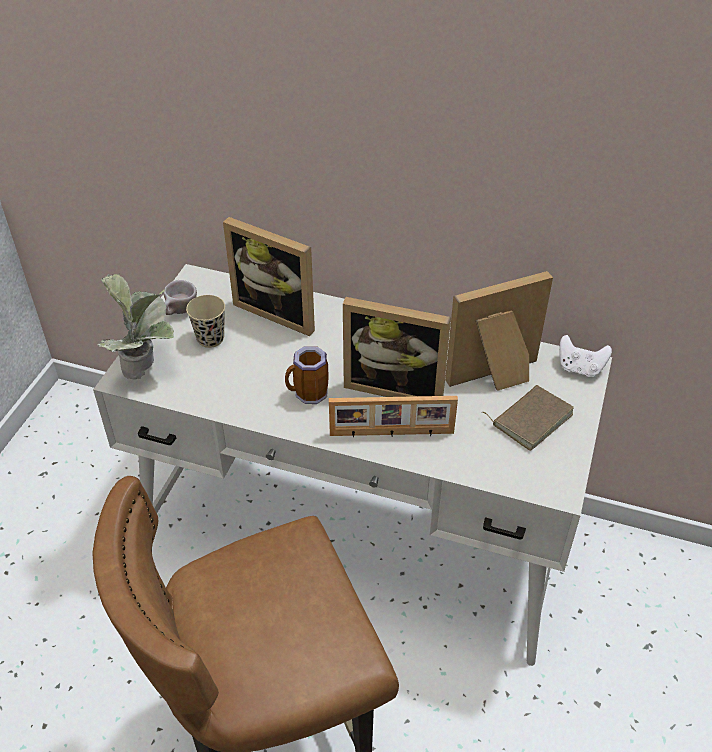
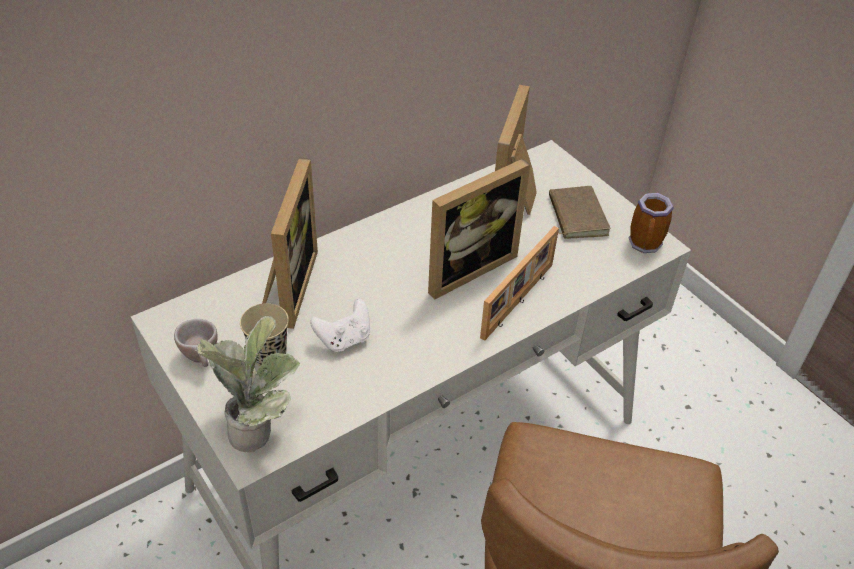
camera: 55 degrees left, 0 degrees up
(279, 311) = (287, 286): picture frame -> picture frame turned 60 degrees counterclockwise
(308, 395) = (421, 327): mug -> mug (646, 245)
(580, 368) = (547, 161): white game controller -> white game controller (344, 339)

